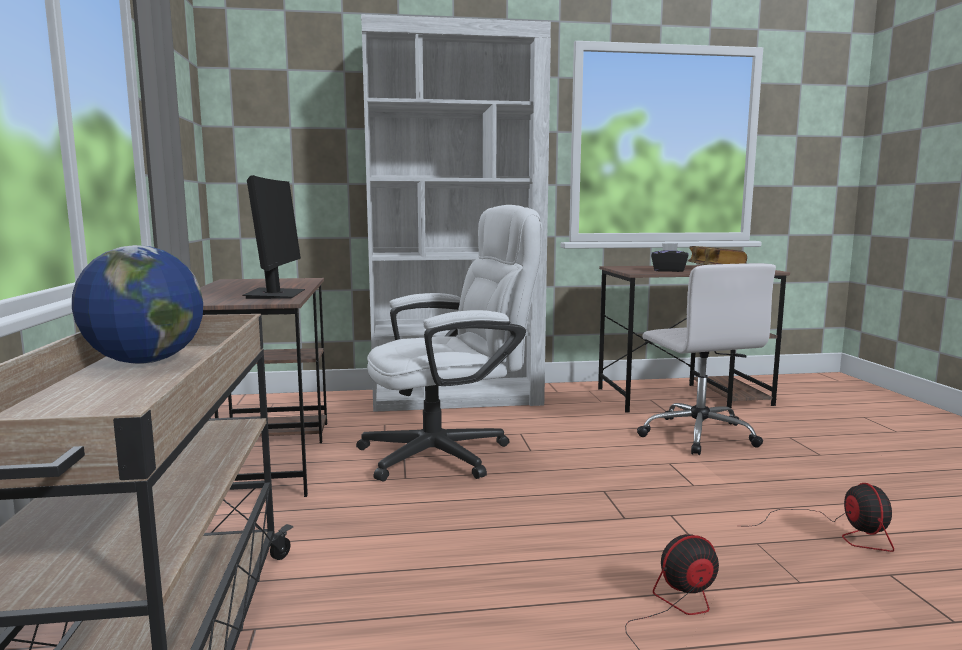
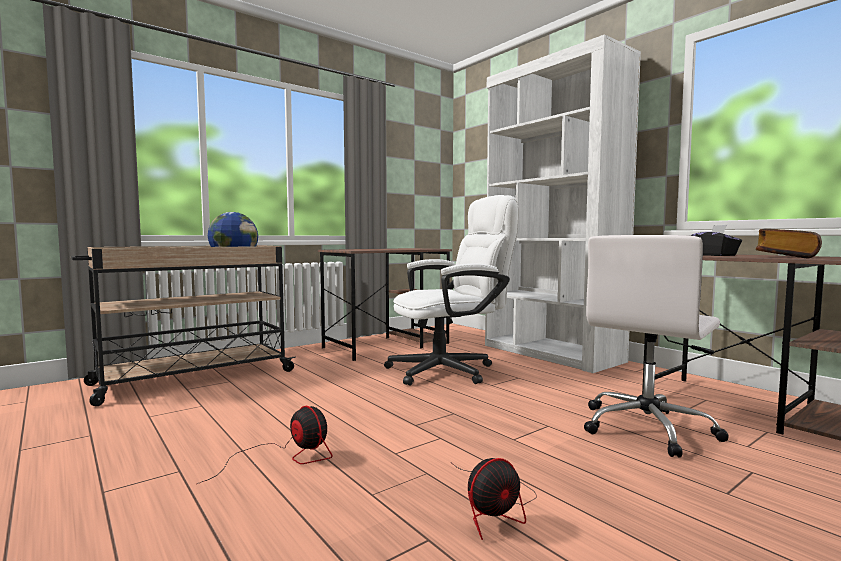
camera: 60 degrees right, 5 degrees down
(275, 294) = (372, 249): monitor -> none
(449, 453) = (451, 370): white office chair -> white office chair turned 60 degrees counterclockwise

